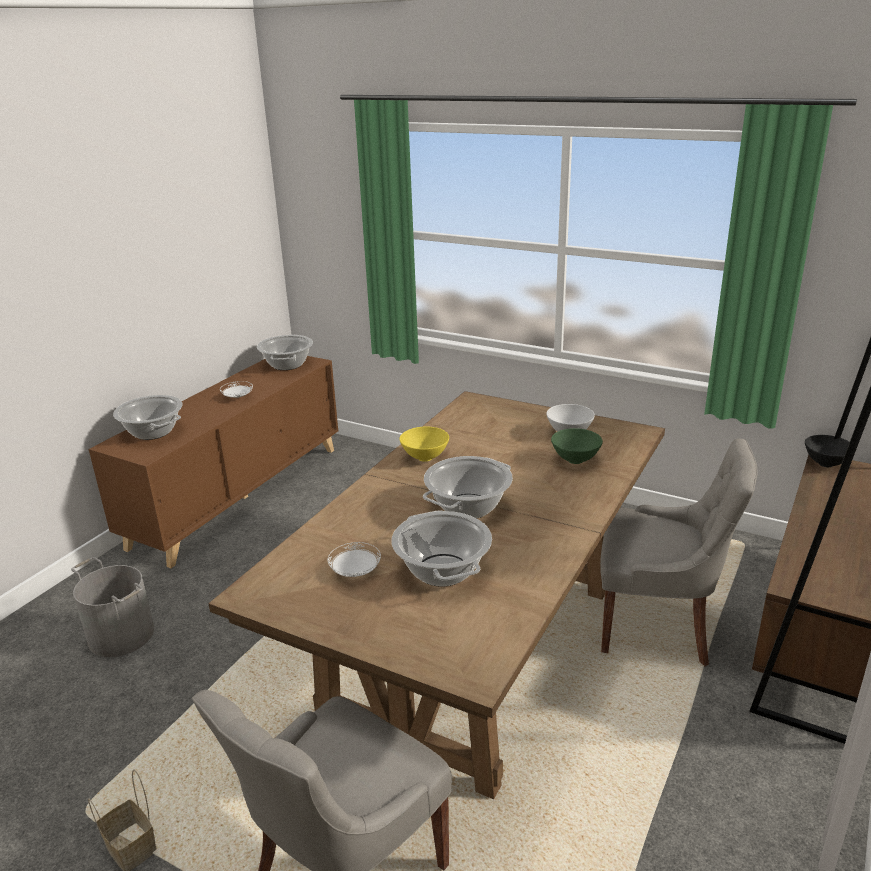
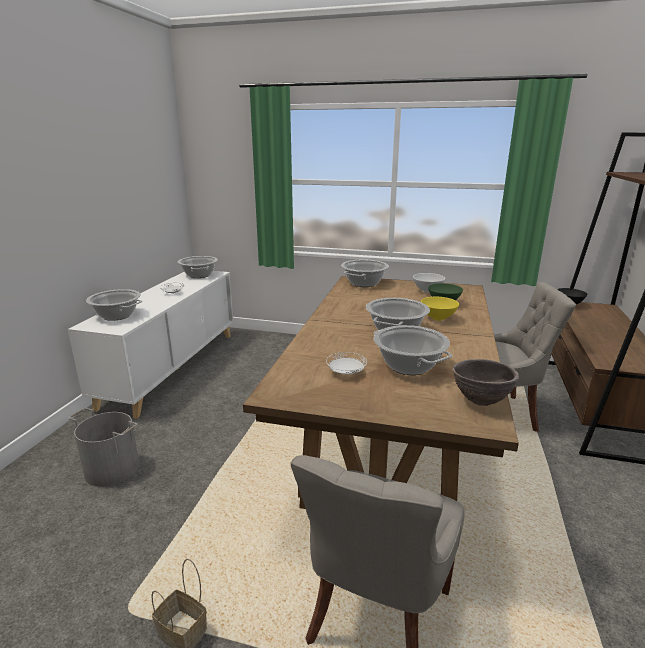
camera: 15 degrees left, 5 degrees down
(239, 495) = (172, 367): brown cabinet -> white cabinet
(425, 457) = (344, 308): yellow bowl -> yellow bowl (438, 318)
(486, 409) = (364, 283): none -> cooking pot
(493, 640) = (480, 401): none -> brown bowl

